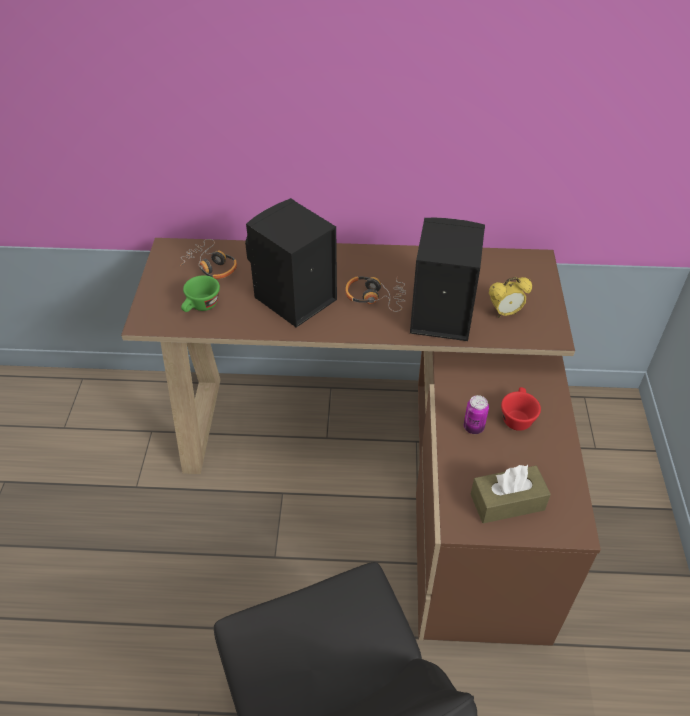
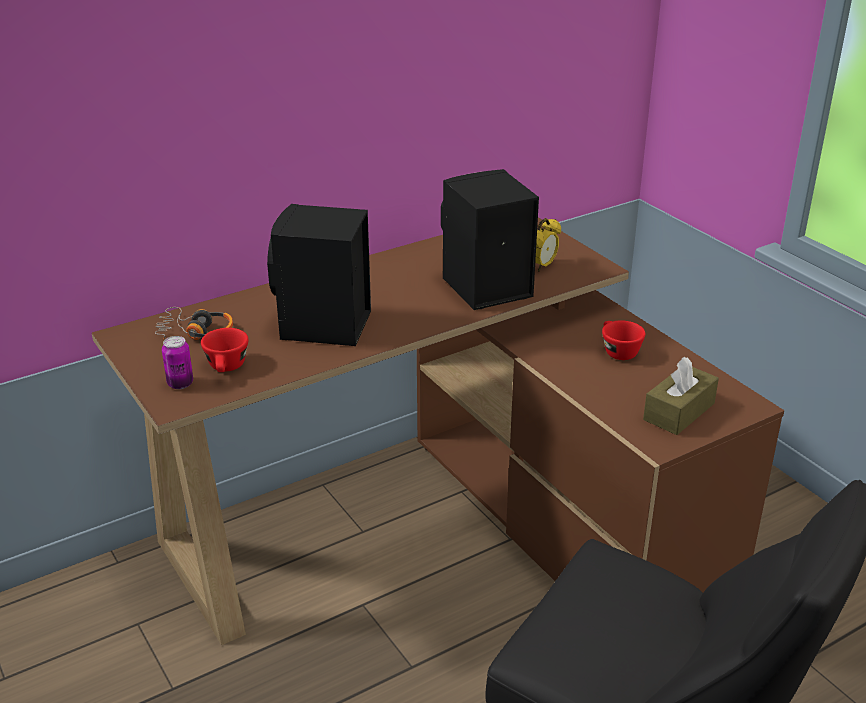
camera: 35 degrees left, 15 degrees down
(201, 307) = (227, 368): green cup -> red cup
(375, 297) = (407, 296): headphones -> none
(473, 427) = (590, 373): can -> can (180, 384)

